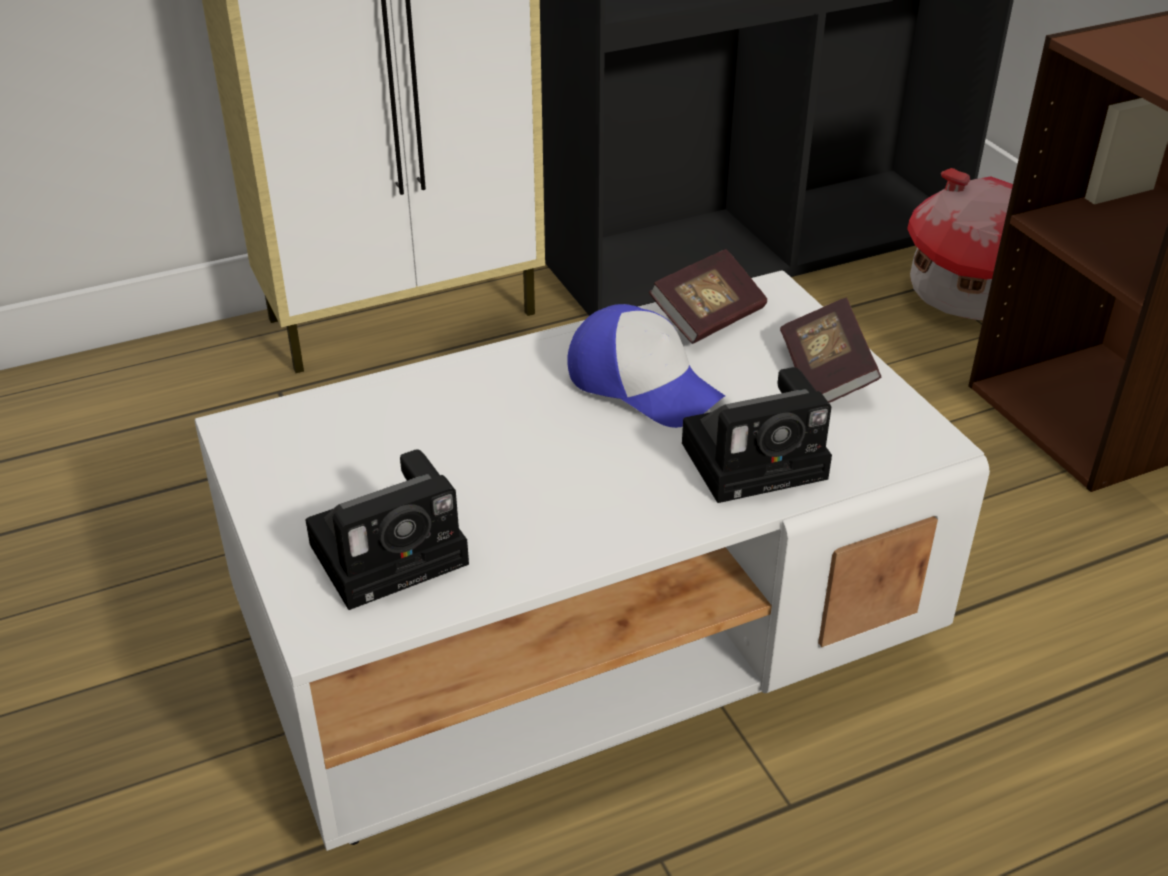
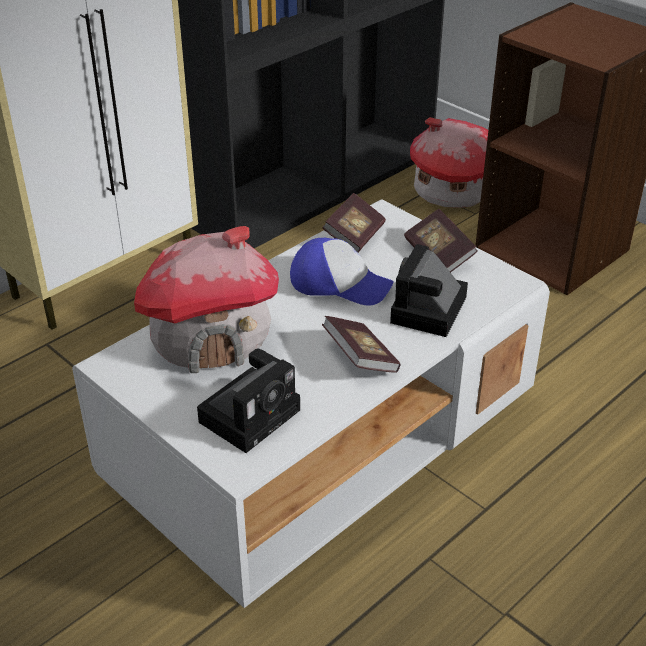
camera: 20 degrees left, 0 degrees up
(404, 424) = (211, 339): none -> toy house
(608, 506) = (360, 358): none -> book
(759, 458) = (428, 312): camera -> camera turned 150 degrees clockwise

